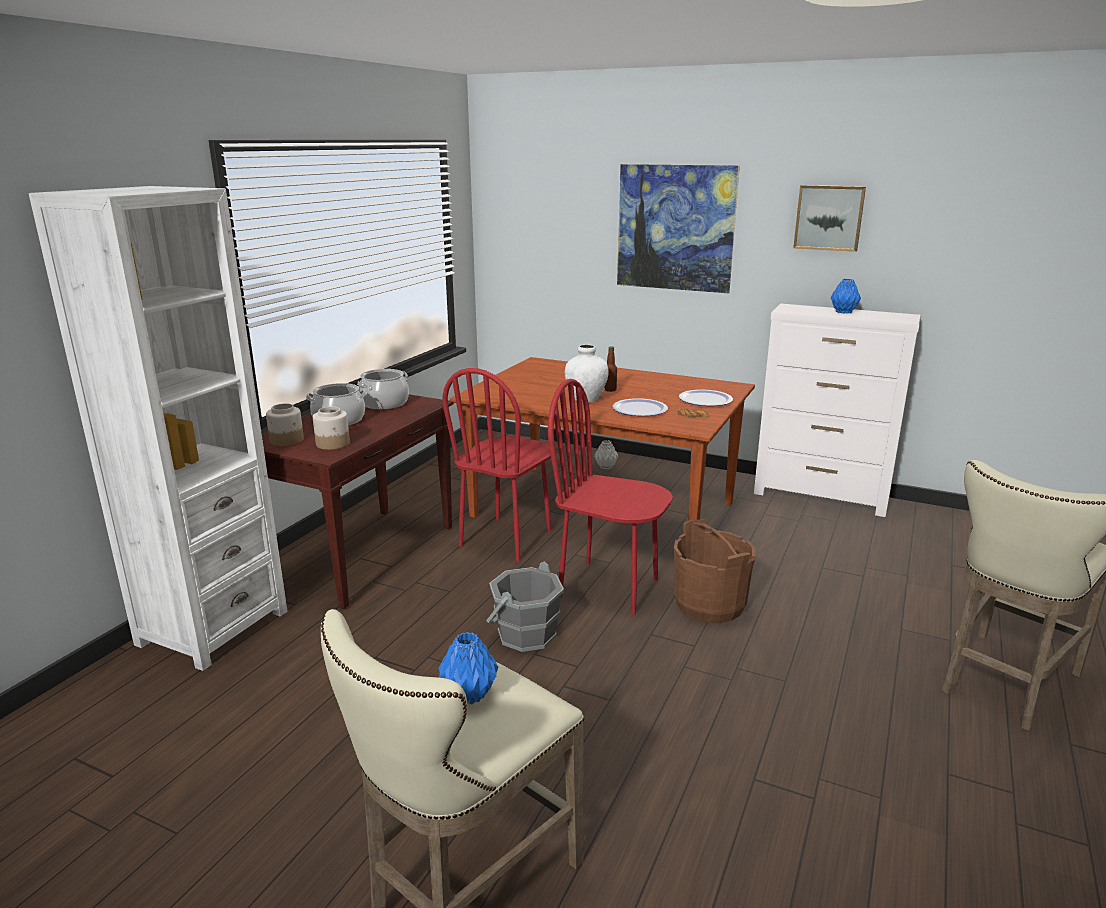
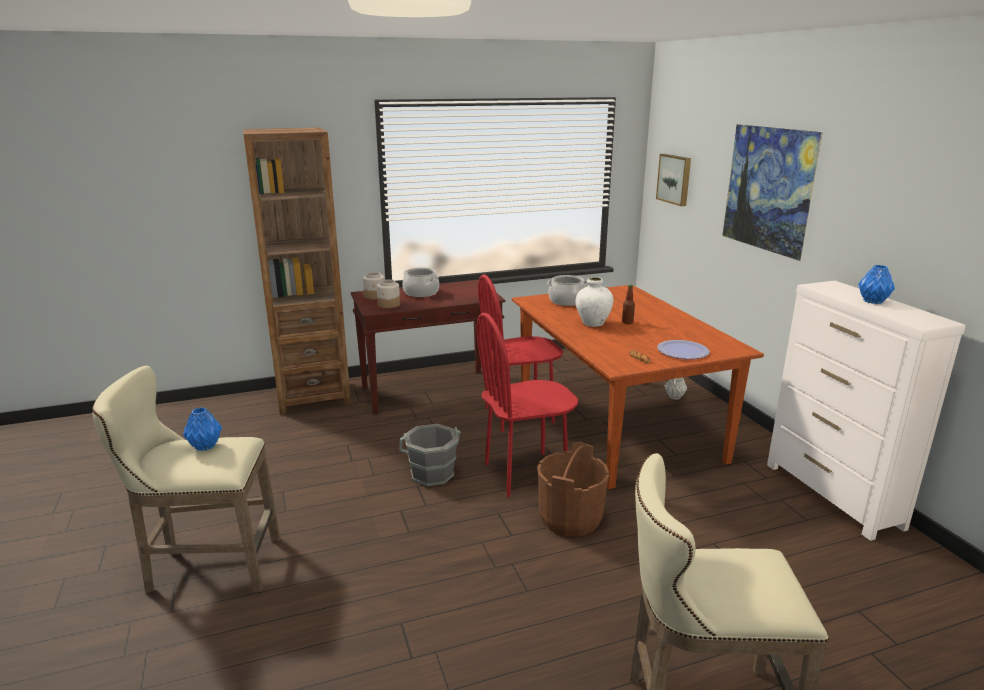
camera: 45 degrees right, 0 degrees up
(213, 627) = (313, 396): white bookcase -> brown bookcase
(384, 403) = (465, 290): cooking pot -> cooking pot (567, 301)
(609, 587) = (526, 473): red chair -> red chair turned 90 degrees counterclockwise
(639, 409) = (612, 341): plate -> none
(829, 217) = (893, 196): picture -> picture (675, 179)

